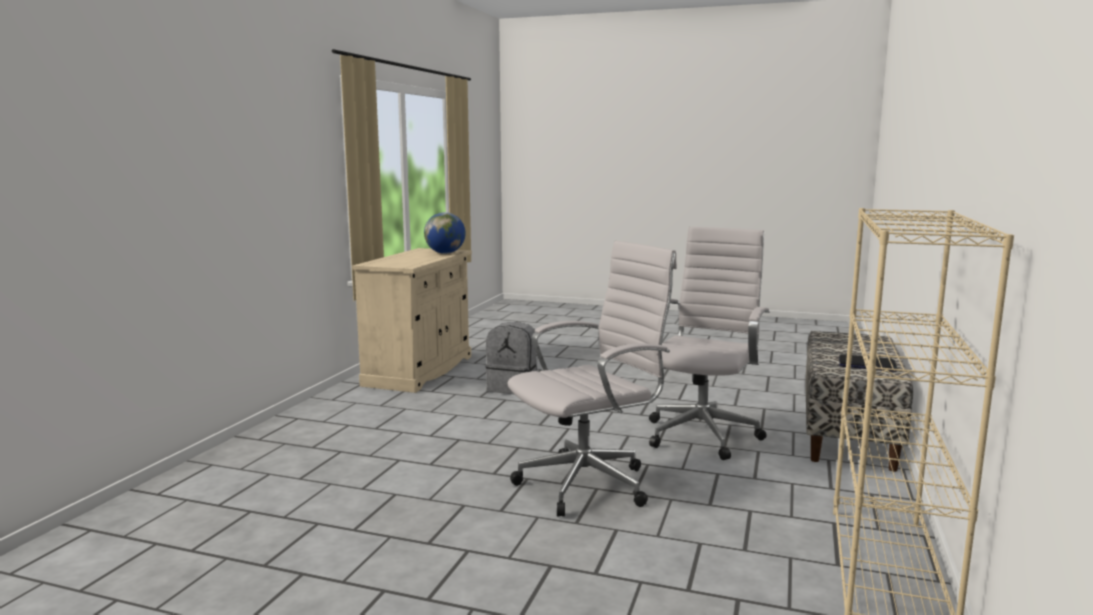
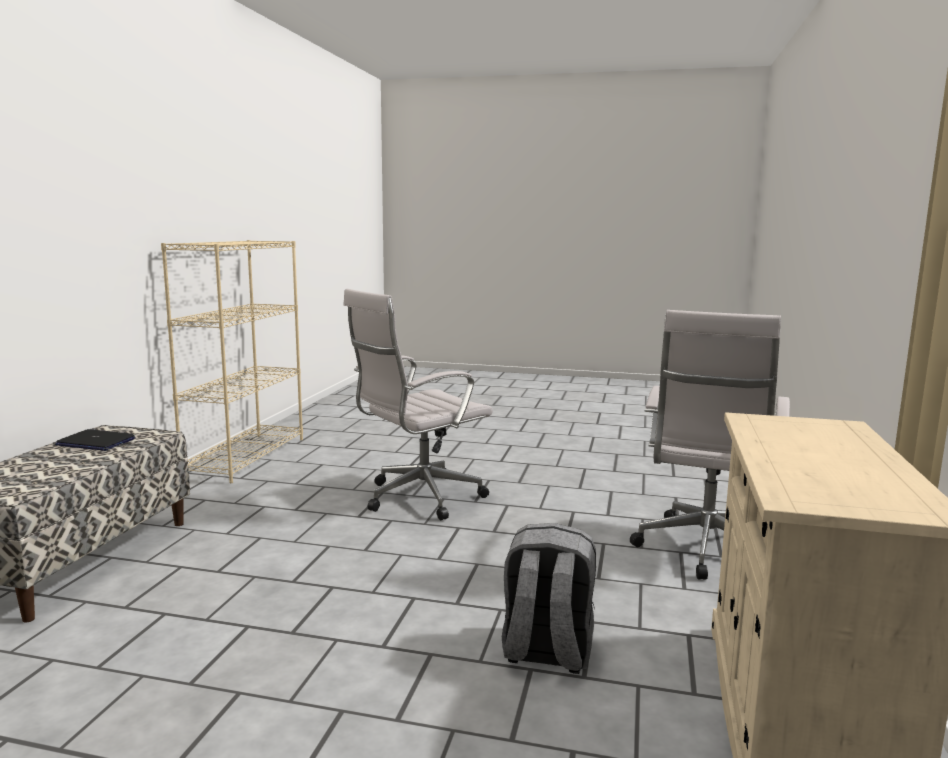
camera: 175 degrees right, 0 degrees up
(445, 253) = (797, 481): globe -> none
(703, 434) = (269, 554): white office chair -> white office chair (704, 551)

